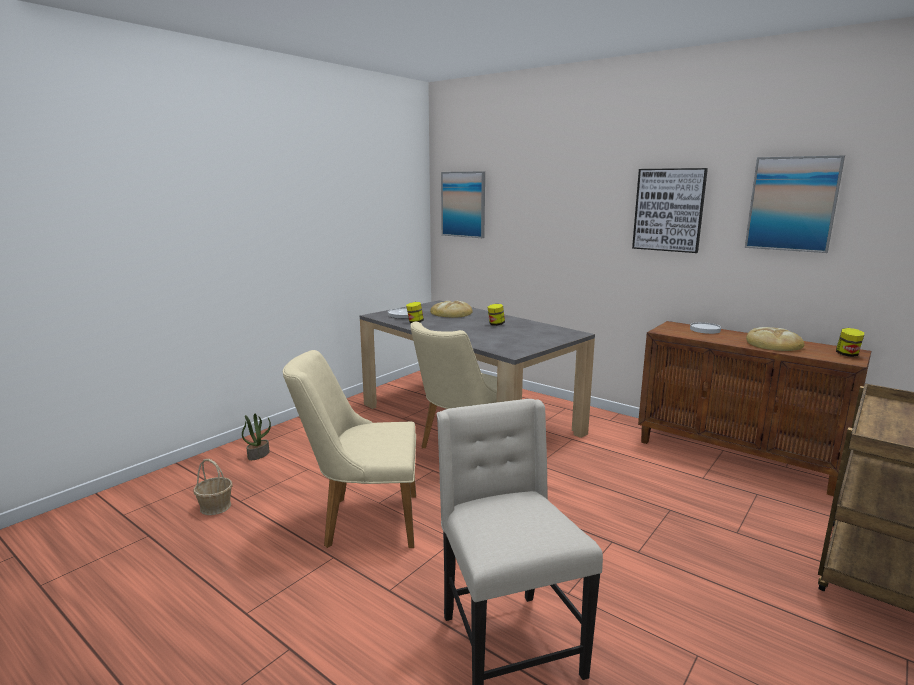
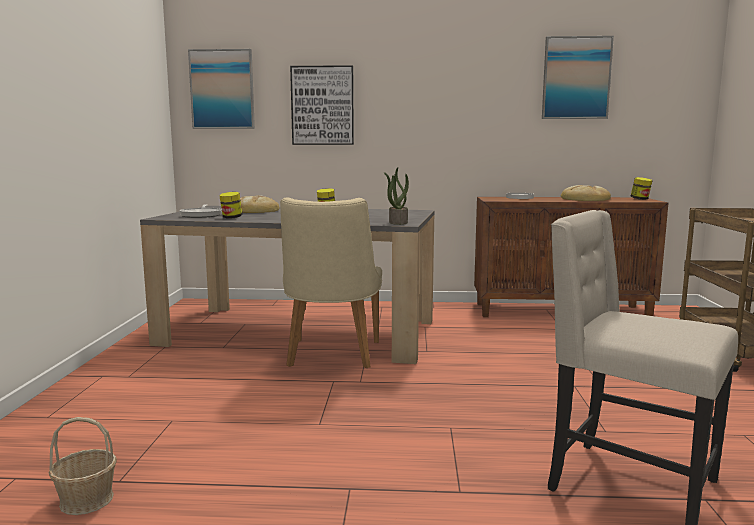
camera: 35 degrees left, 5 degrees down
(258, 455) = (67, 427): potted plant -> potted plant (397, 222)
(362, 520) = (326, 445): beige chair -> none
(669, 210) = (469, 87): picture -> picture (322, 105)

